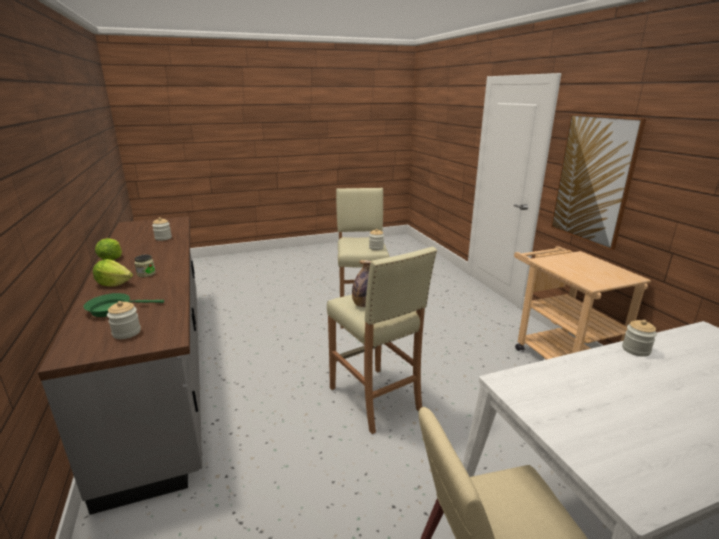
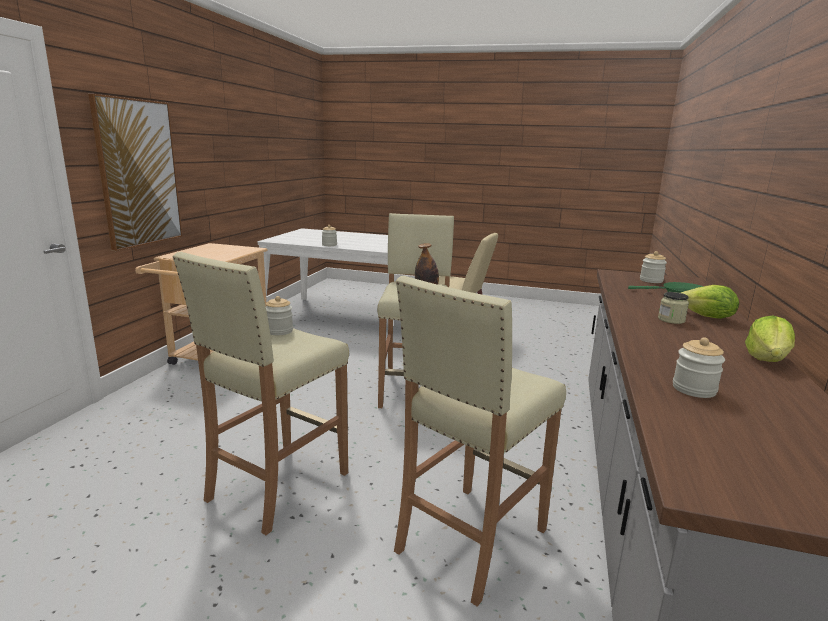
camera: 145 degrees left, 5 degrees down
(260, 326) = (470, 540): none -> beige stool

